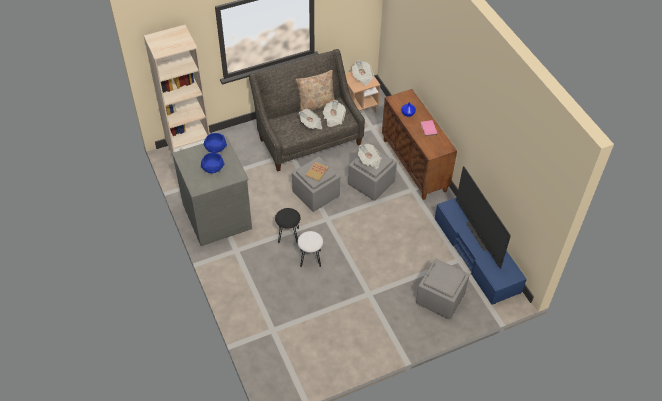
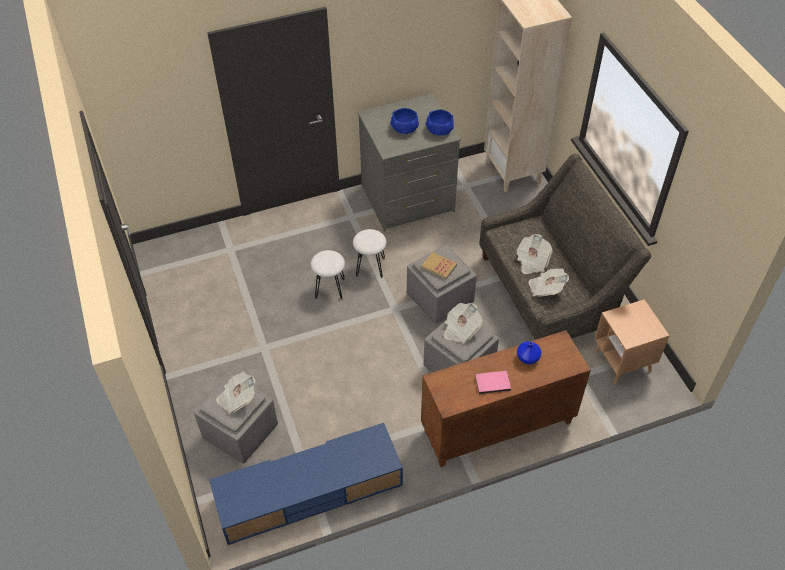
camera: 95 degrees right, 0 degrees up
(288, 235) = (370, 267): black stool -> white stool
(316, 105) = (574, 269): beige pillow -> none
(362, 77) = (639, 326): newspaper -> newspaper (237, 398)
(478, 235) = (315, 471): television -> none

